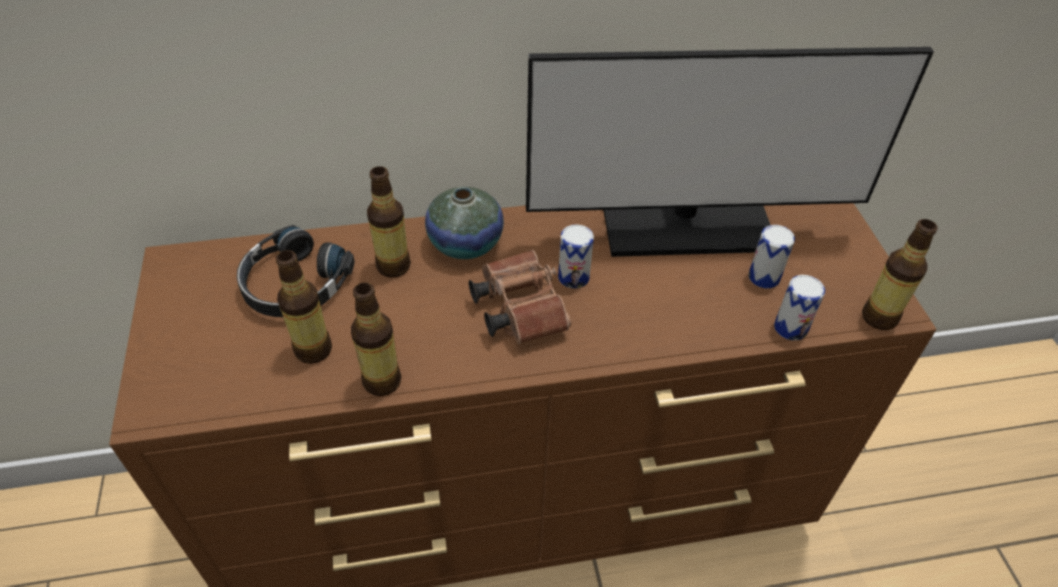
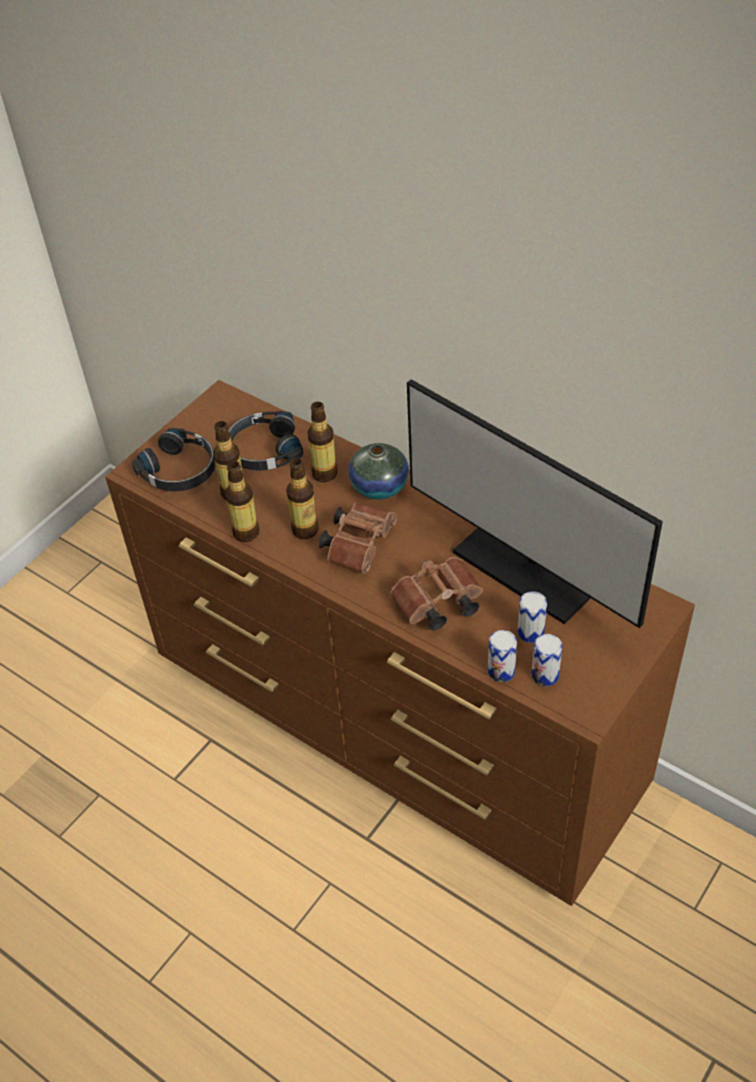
camera: 50 degrees right, 0 degrees up
(213, 369) = (180, 470): none -> black headphones
(573, 277) = (414, 549): can -> can (545, 675)
(661, 312) = (436, 605): none -> brown binoculars
(879, 317) = (569, 709): bottle -> bottle (305, 530)

